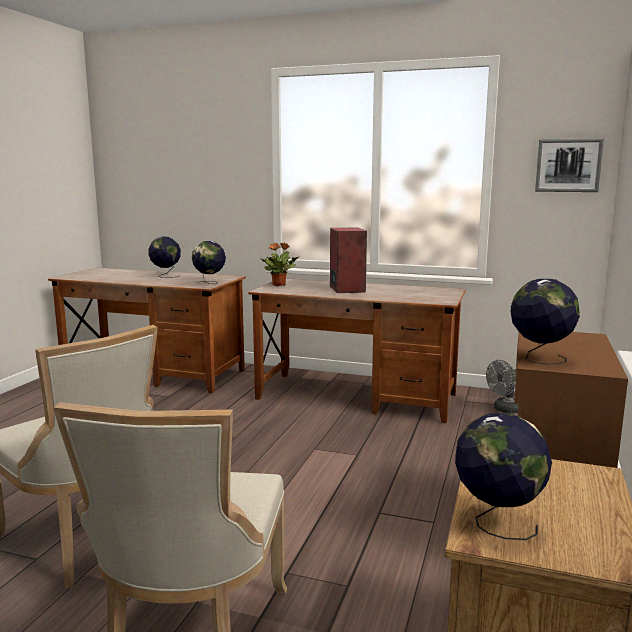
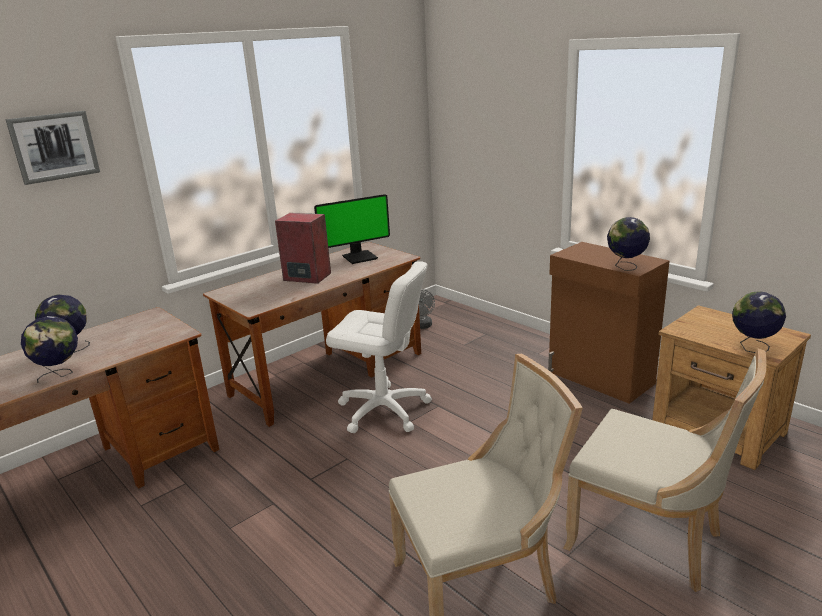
camera: 60 degrees left, 10 degrees up
(209, 283) = (168, 329): globe -> globe (60, 375)
(279, 285) = (240, 299): potted plant -> none
(322, 433) = (383, 410): none -> white office chair
(418, 292) = (359, 257): none -> monitor
(568, 165) = (403, 120): picture -> picture (54, 146)

